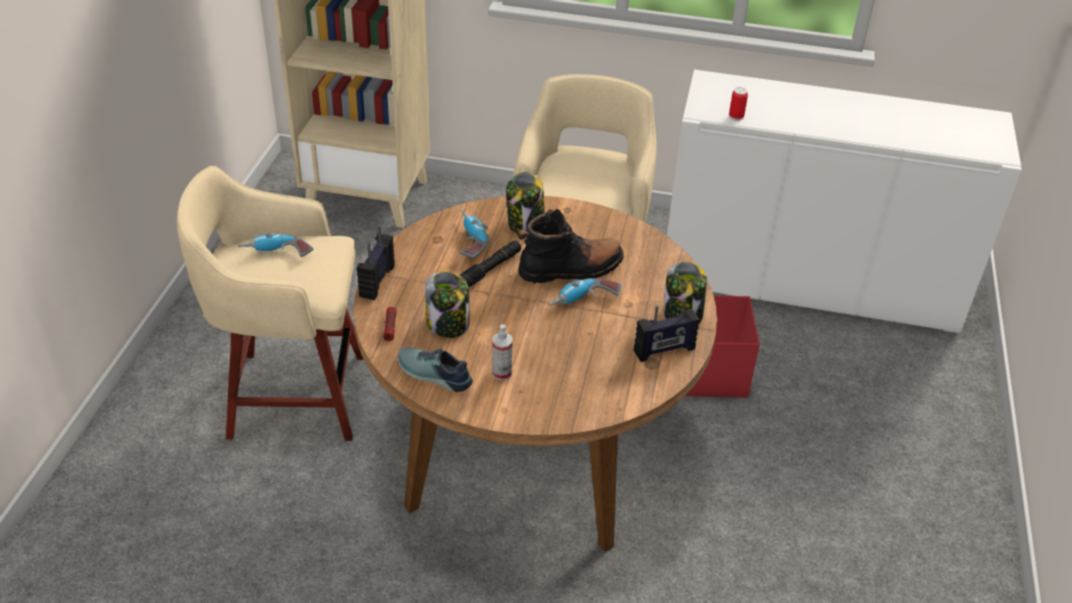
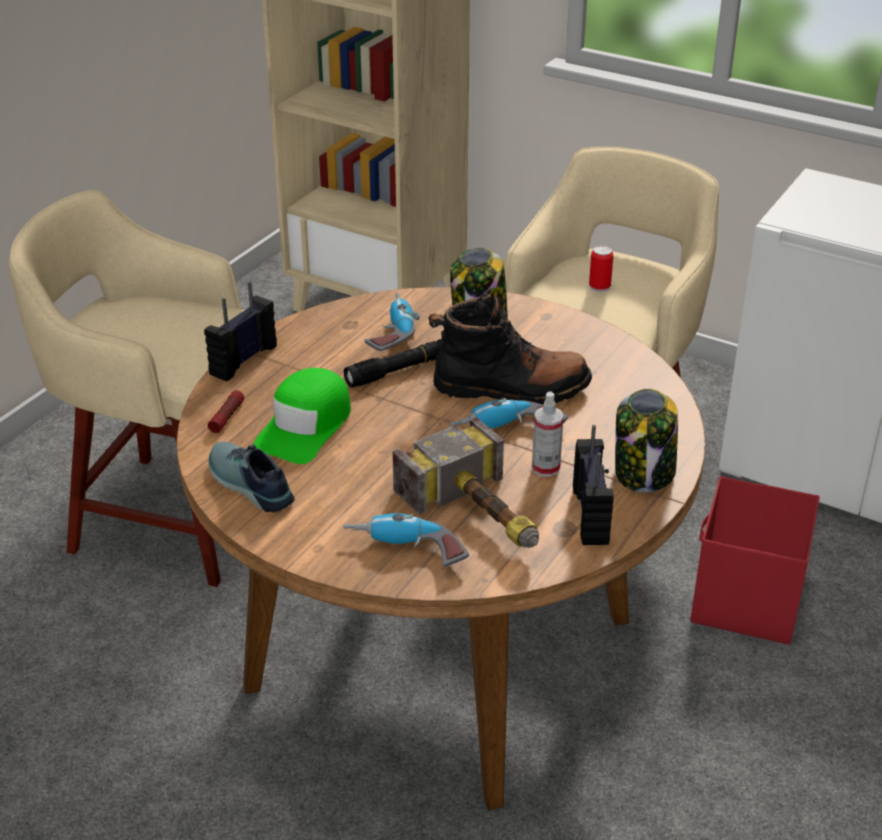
camera: 20 degrees right, 5 degrees down
(276, 254) = (153, 316): power drill -> power drill (406, 551)
(448, 324) = (305, 427): jar -> green cap
(502, 373) = (341, 500): spray bottle -> spray bottle (545, 468)
(597, 365) = (483, 516): none -> hammer
(664, 350) = (592, 515): radio -> radio turned 90 degrees counterclockwise
(736, 116) = (839, 230): can -> can (599, 287)

